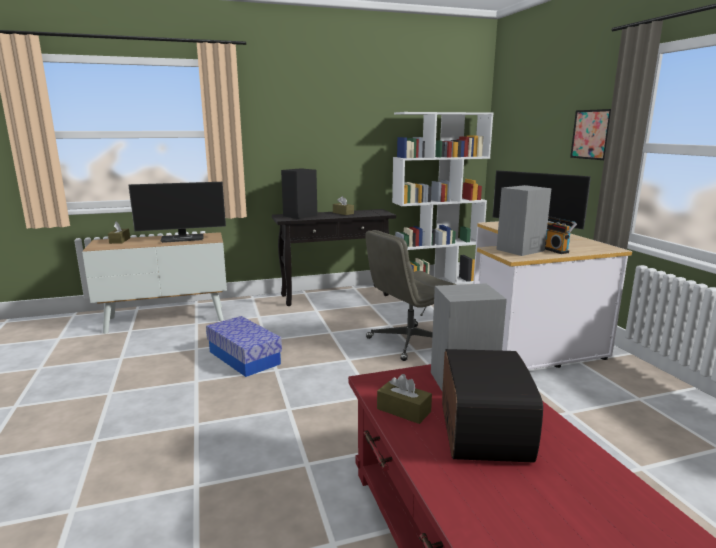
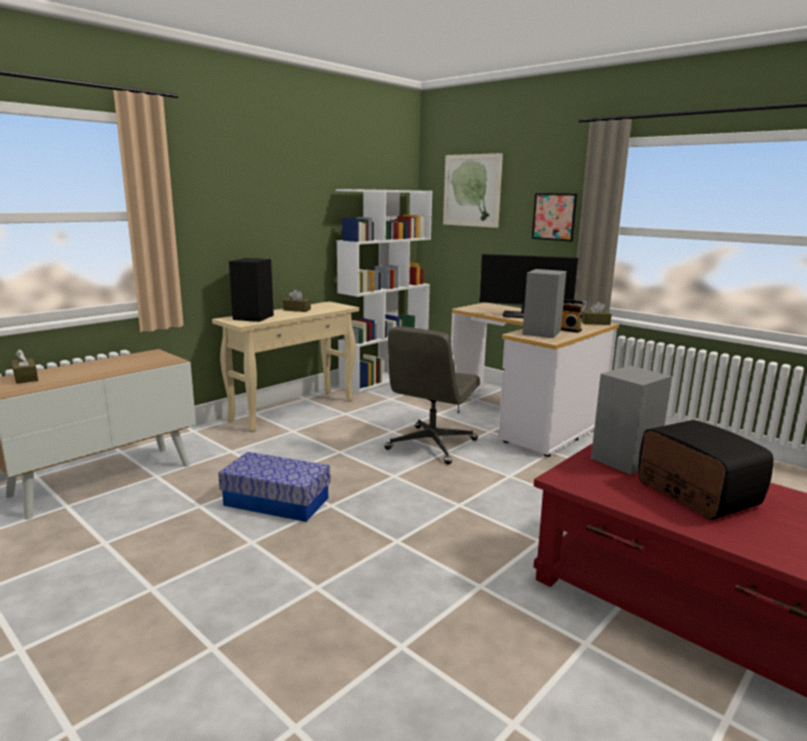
camera: 30 degrees left, 0 degrees up
(183, 238) = (123, 363): monitor -> none
(335, 295) = (294, 410): black console table -> beige console table
(403, 410) = (622, 494): brown tissue box -> brown tissue box (595, 323)
(527, 111) = (471, 190): none -> picture

